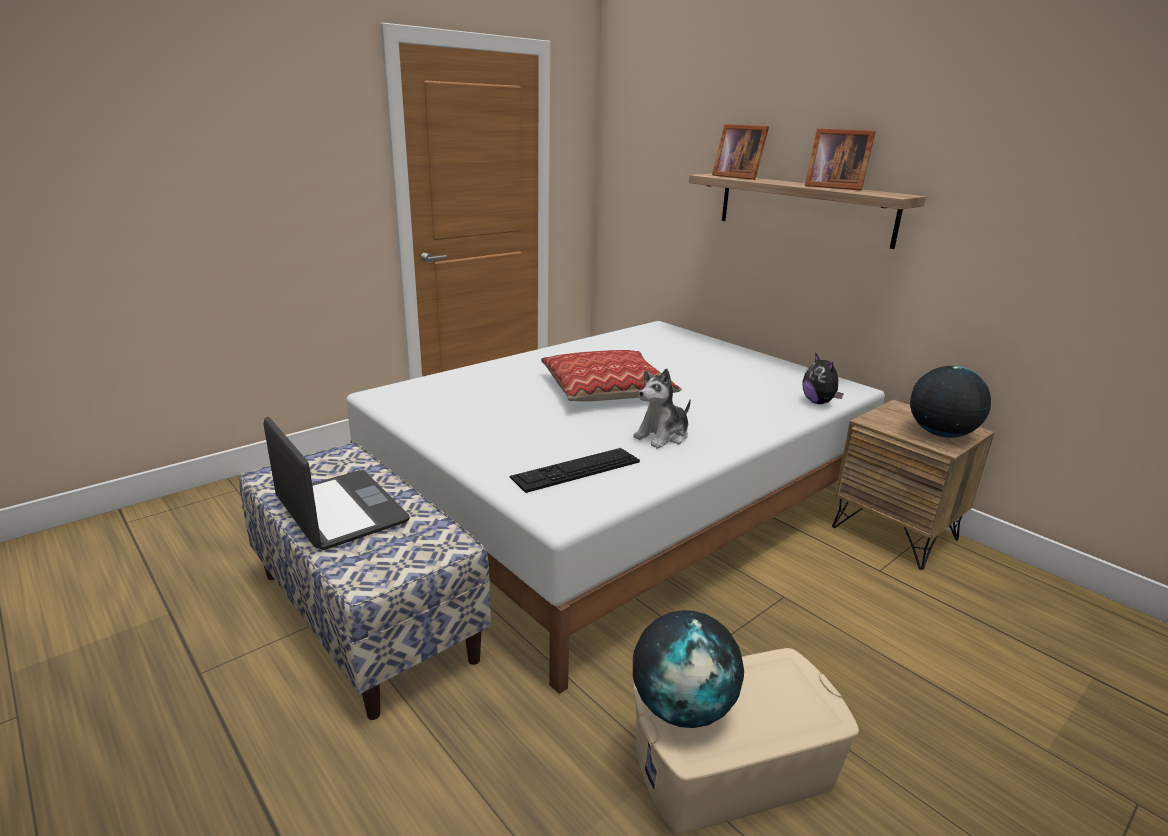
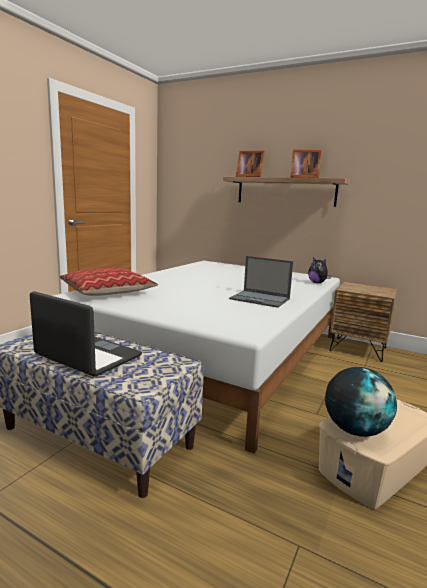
camera: 20 degrees left, 10 degrees down
(576, 469) = (231, 315): keyboard -> none
(607, 390) = (209, 285): pillow -> pillow (108, 291)
(663, 436) = (260, 299): plush toy -> laptop
(940, 434) = (378, 291): globe -> none

